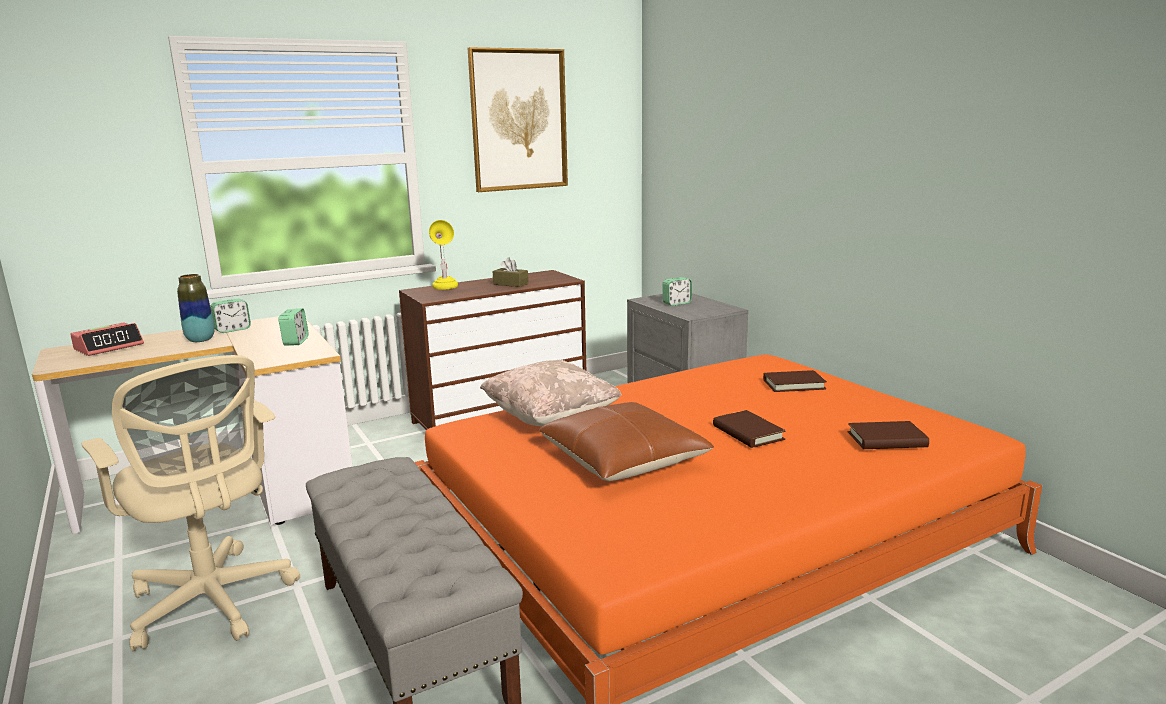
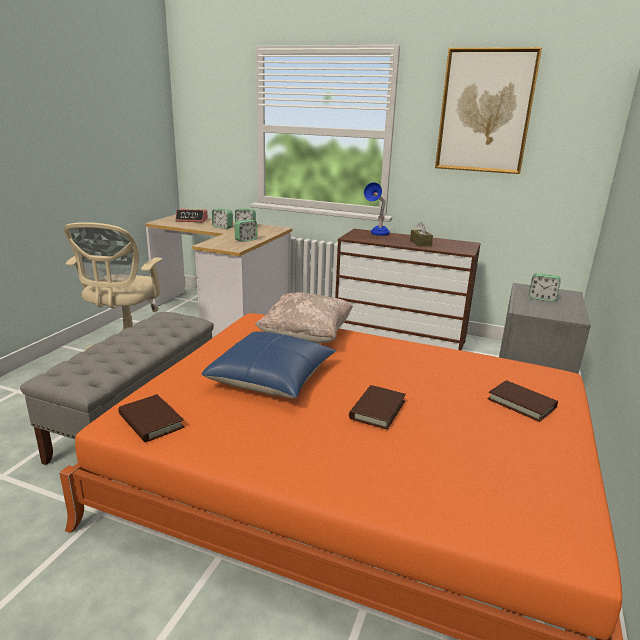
camera: 50 degrees right, 5 degrees up
(200, 340) = (222, 227): vase -> alarm clock
(445, 289) = (376, 234): yellow table lamp -> blue table lamp
(623, 459) = (272, 378): brown pillow -> blue pillow
(887, 440) = (458, 483): brown book -> brown book (151, 421)

